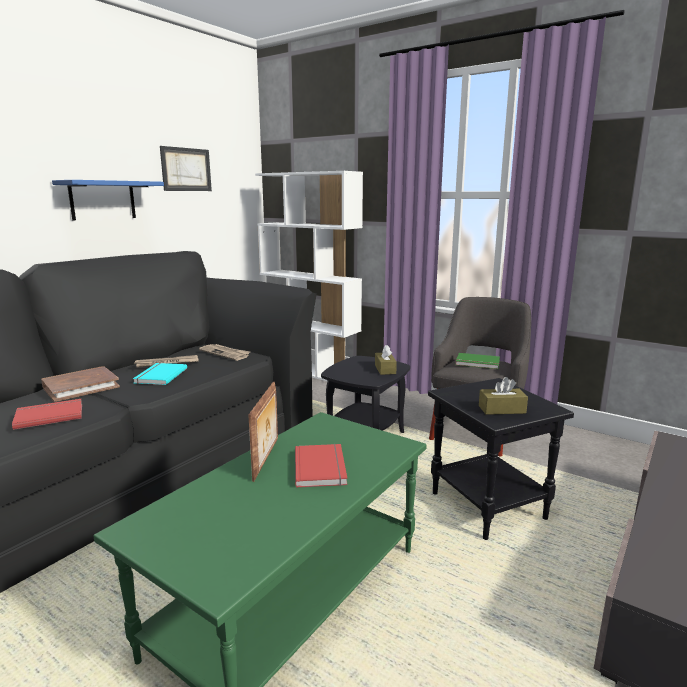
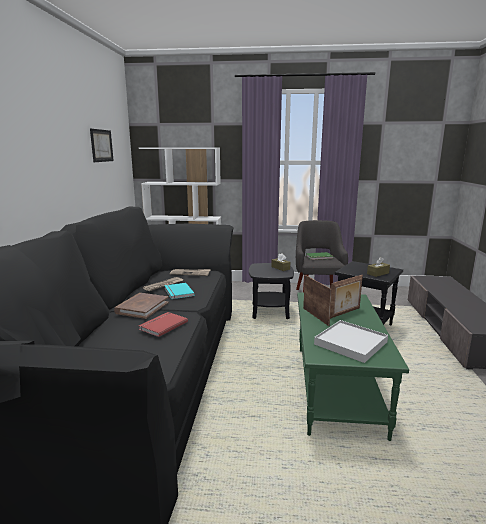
camera: 30 degrees left, 0 degrees up
(102, 200) = (67, 171): blue shelf -> none
(222, 525) = (350, 343): none -> white tray
(322, 467) = (345, 313): red book -> picture frame

